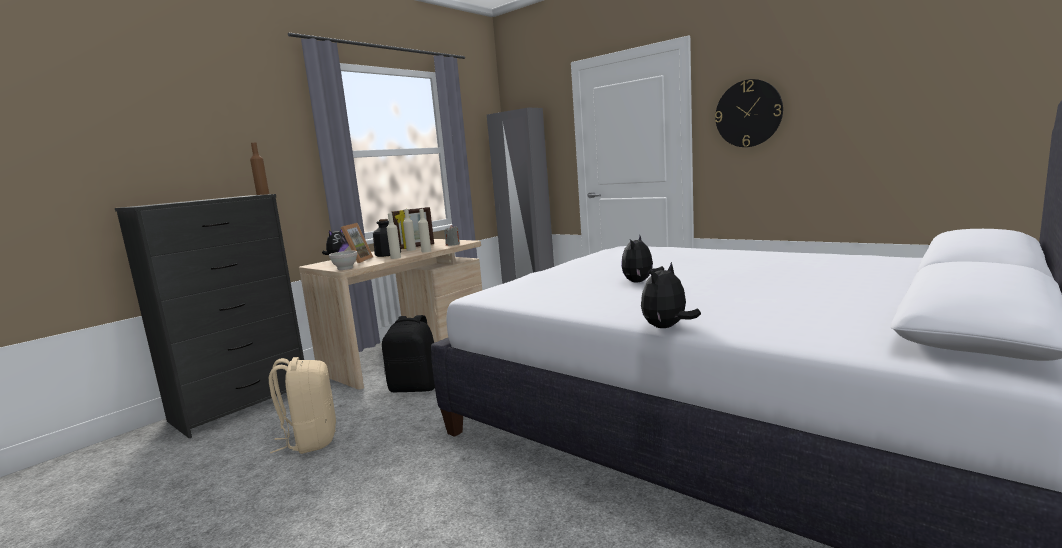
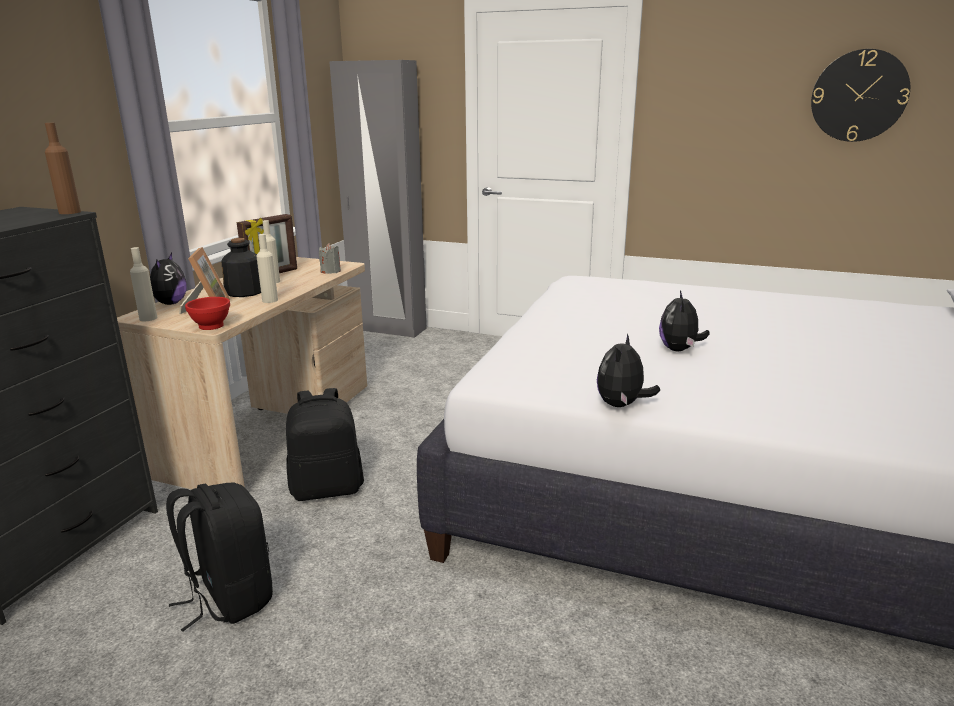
camera: 20 degrees left, 10 degrees up
(310, 440) = (229, 598): beige backpack -> black backpack
(345, 268) = (211, 326): white bowl -> red bowl
(426, 251) = (304, 286): beige bottle -> beige bottle (148, 318)
(667, 327) = (806, 435): plush toy -> plush toy (622, 405)
(748, 113) = (710, 105): wall clock -> wall clock (859, 96)

